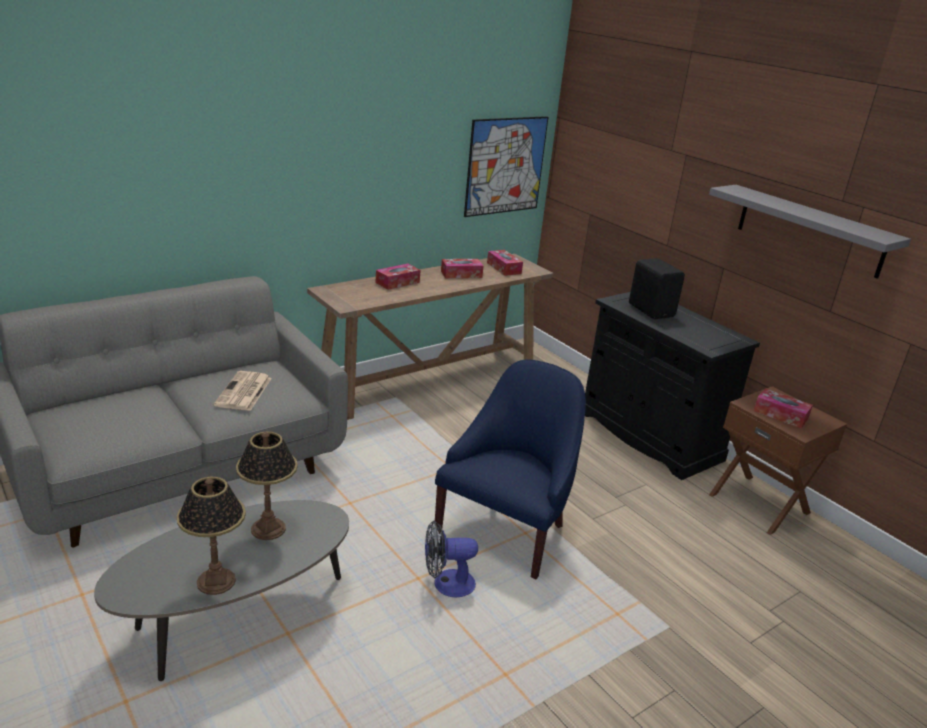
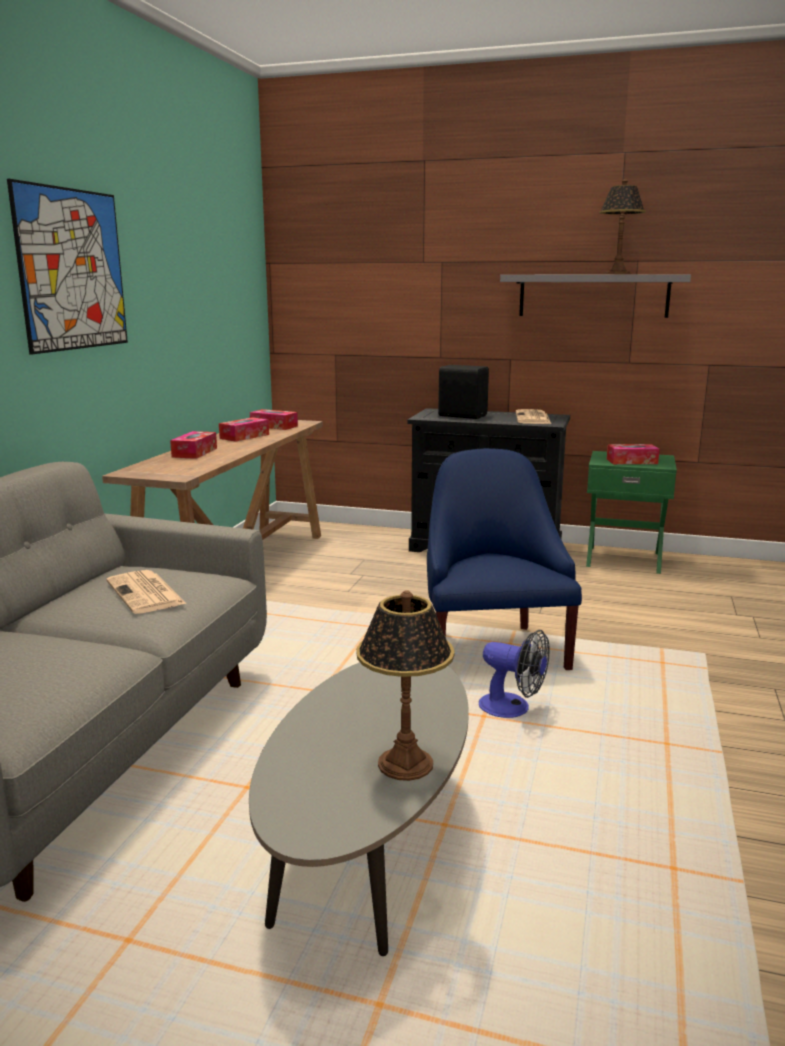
camera: 35 degrees left, 10 degrees down
(268, 528) = (370, 698): table lamp -> table lamp (617, 274)
(446, 584) = (513, 708): fan -> fan turned 105 degrees counterclockwise
(505, 166) = (240, 316): picture -> picture (72, 270)
(709, 336) = (533, 418): none -> newspaper
(760, 503) = (623, 559): brown nightstand -> green nightstand

